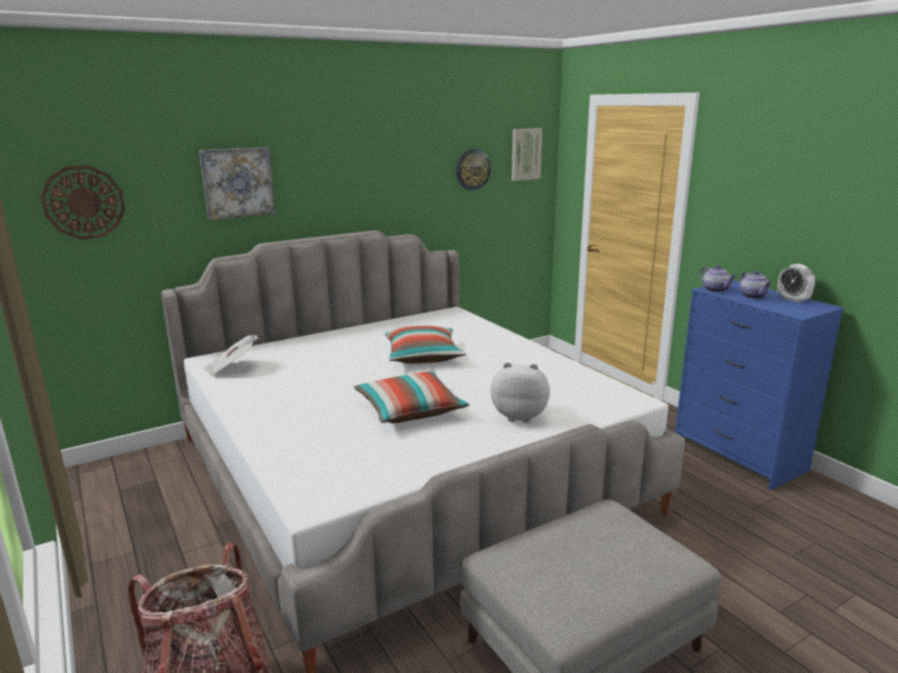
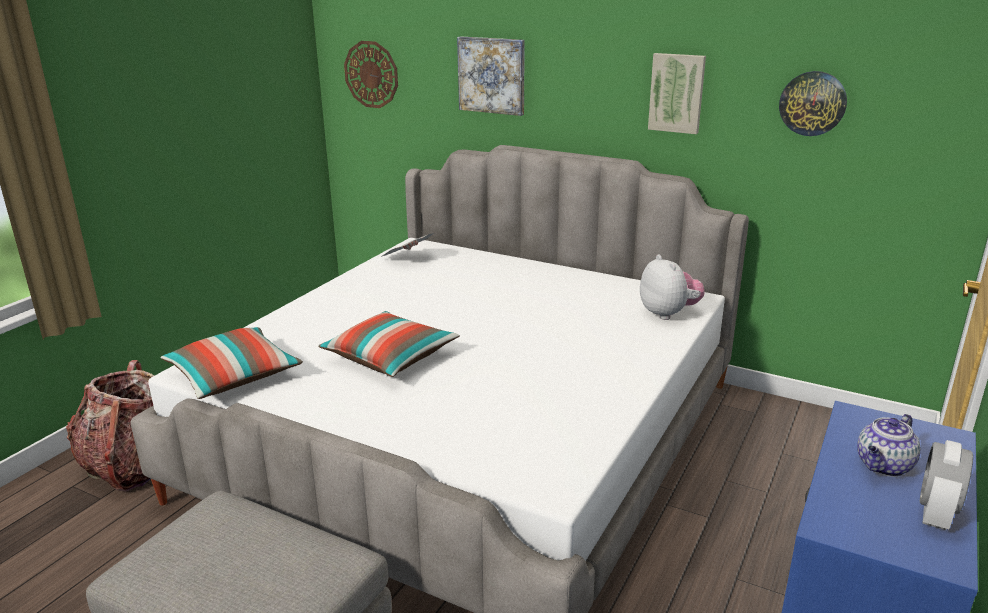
camera: 60 degrees right, 5 degrees up
(423, 357) = (532, 324): pillow -> pillow (233, 377)
(519, 416) = (428, 419): plush toy -> plush toy (668, 314)
(525, 154) = (932, 92): picture -> picture (677, 93)
(716, 290) = (866, 423): teapot -> none

